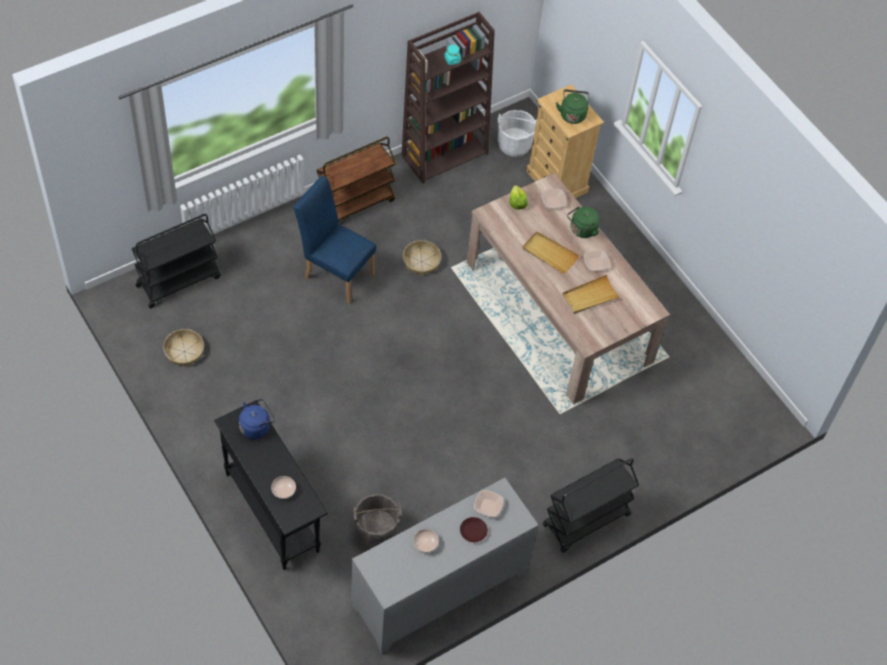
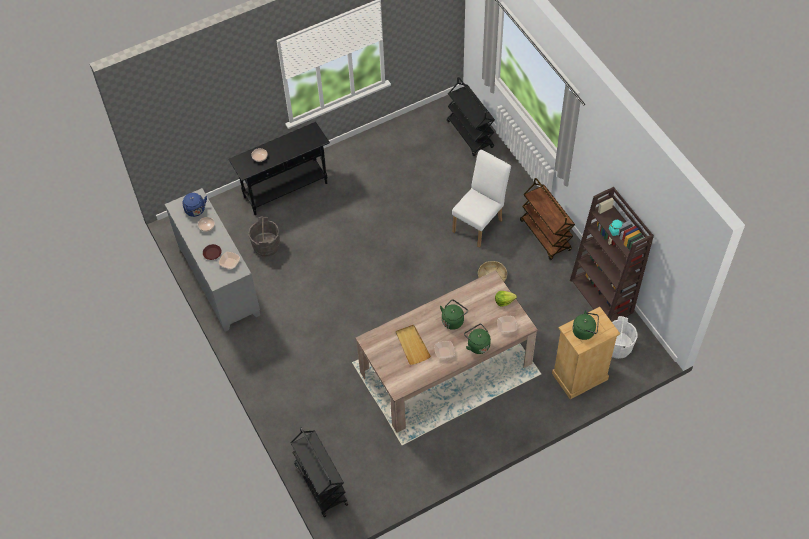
camera: 100 degrees right, 0 degrees up
(184, 351) = (411, 140): basket -> none
(256, 427) = (308, 142): blue kettle -> blue kettle (196, 211)
(335, 272) = (480, 223): blue chair -> white chair
(549, 254) = (453, 320): beige tray -> green kettle
(586, 521) = (260, 373): black cart -> black cart (320, 484)

